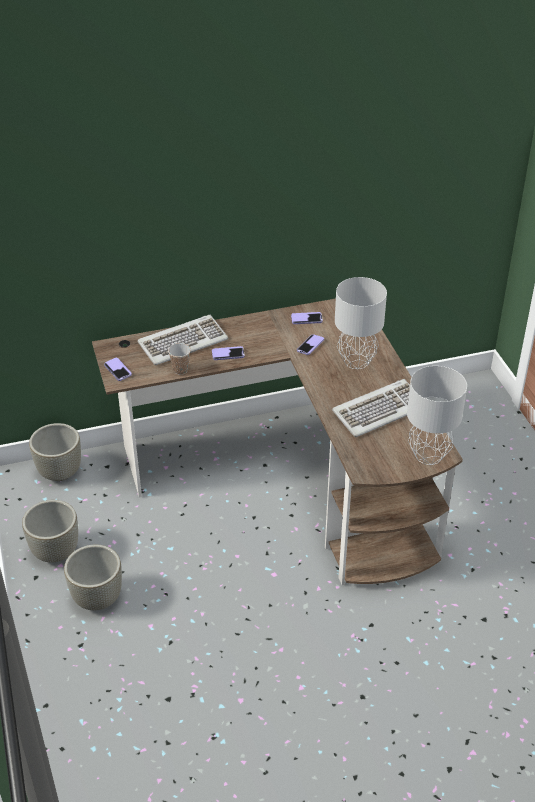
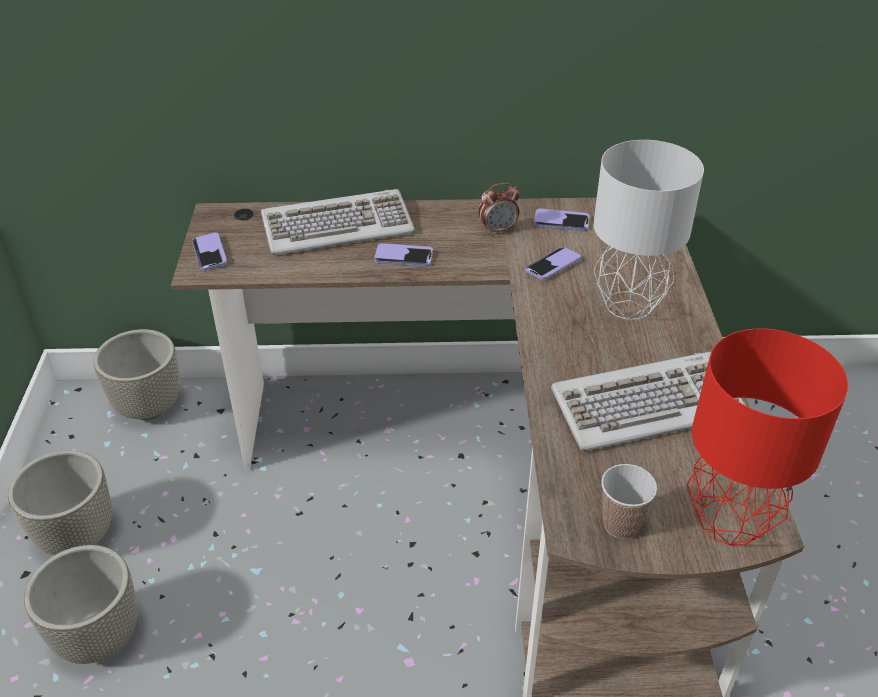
camera: 15 degrees right, 0 degrees up
(180, 370) = (312, 269): cup -> cup (621, 524)
(273, 330) = (498, 230): none -> alarm clock
(428, 455) = (727, 520): grey table lamp -> red table lamp

